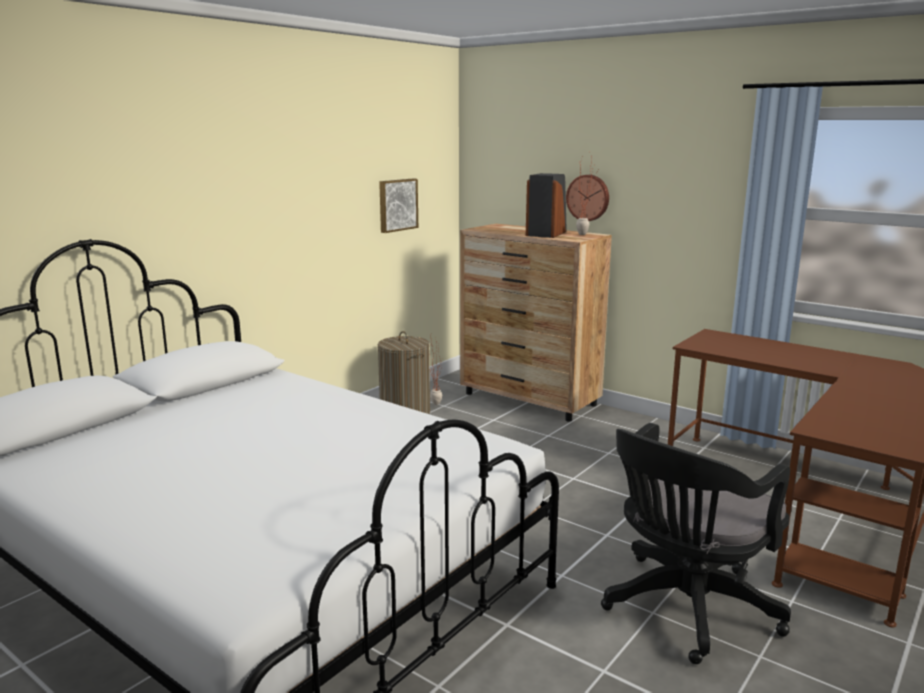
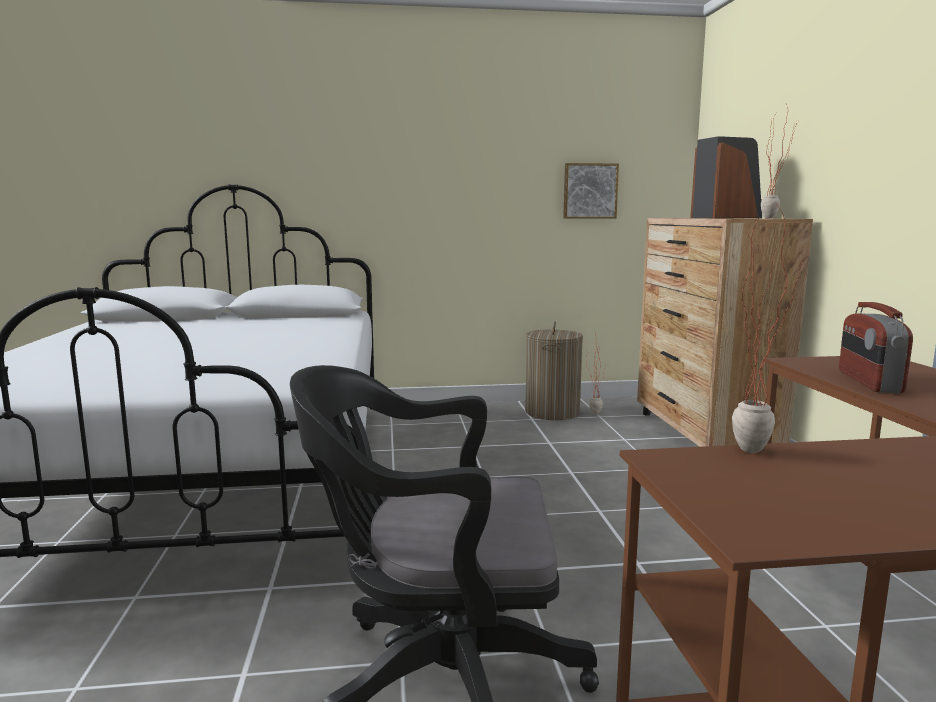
camera: 45 degrees right, 5 degrees down
(588, 197) = (796, 171): wall clock -> none
(747, 353) = (868, 382): none -> radio
(818, 411) = (759, 448): none -> potted plant

